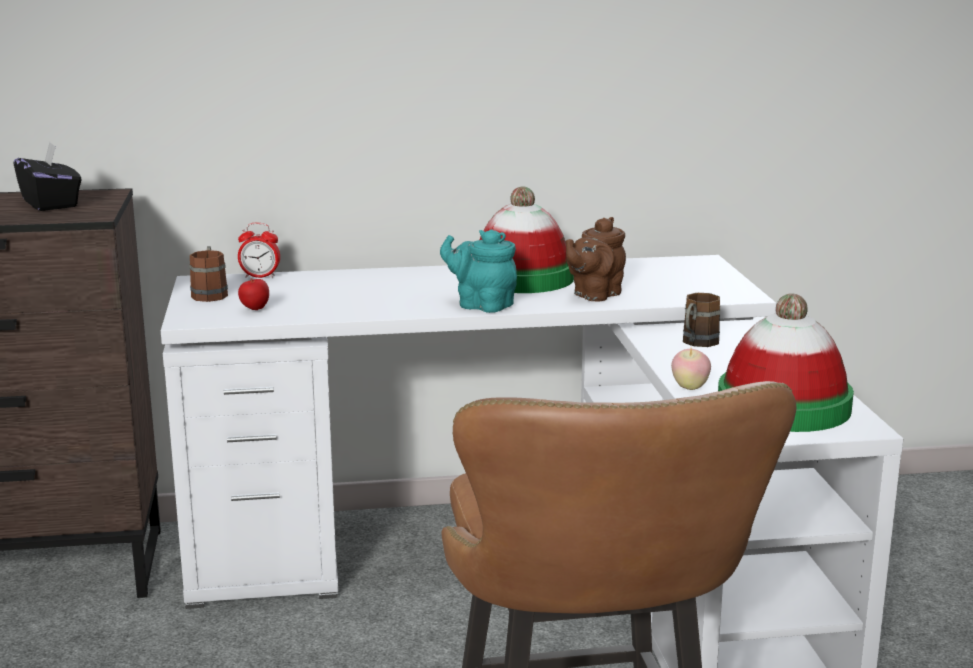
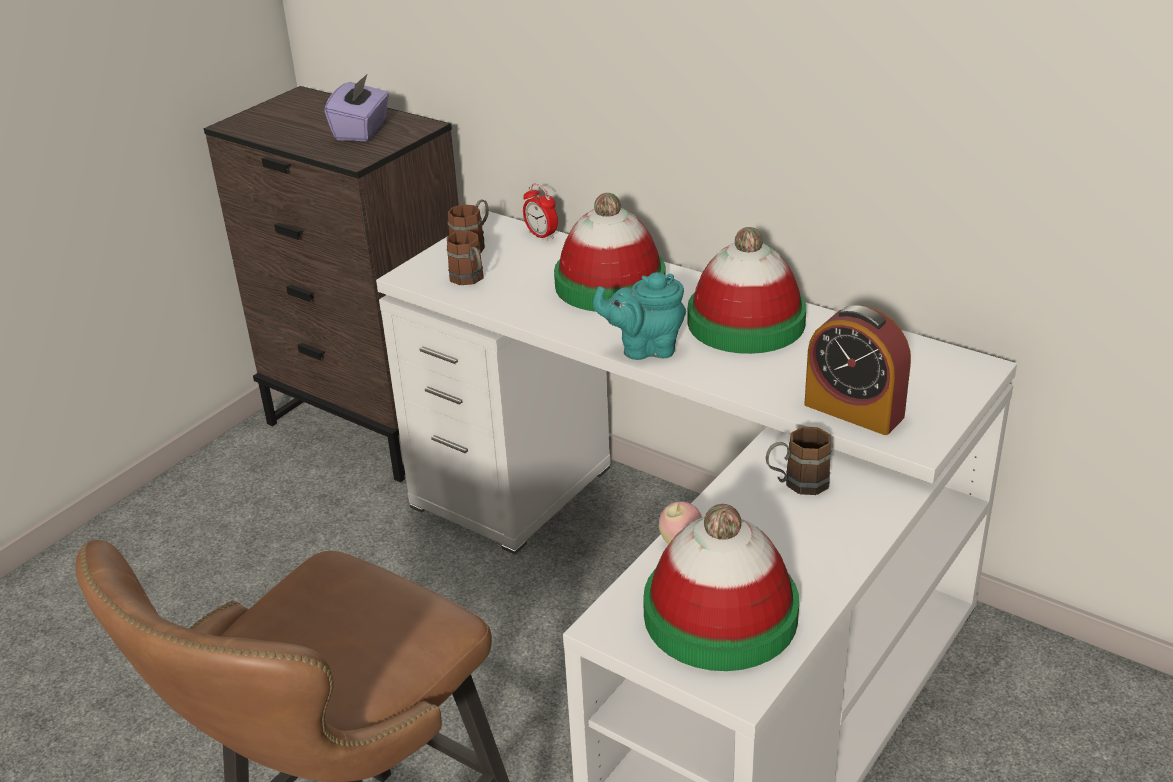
camera: 45 degrees right, 15 degrees up
(51, 203) = (362, 130): black tissue box -> purple tissue box
(254, 309) = (470, 280): apple -> brown mug
(379, 285) = (610, 284): none -> hat
(481, 305) = (645, 348): turquoise teapot -> turquoise teapot turned 75 degrees counterclockwise
(594, 295) = (767, 377): brown teapot -> none
(679, 293) = (853, 410): none -> alarm clock

